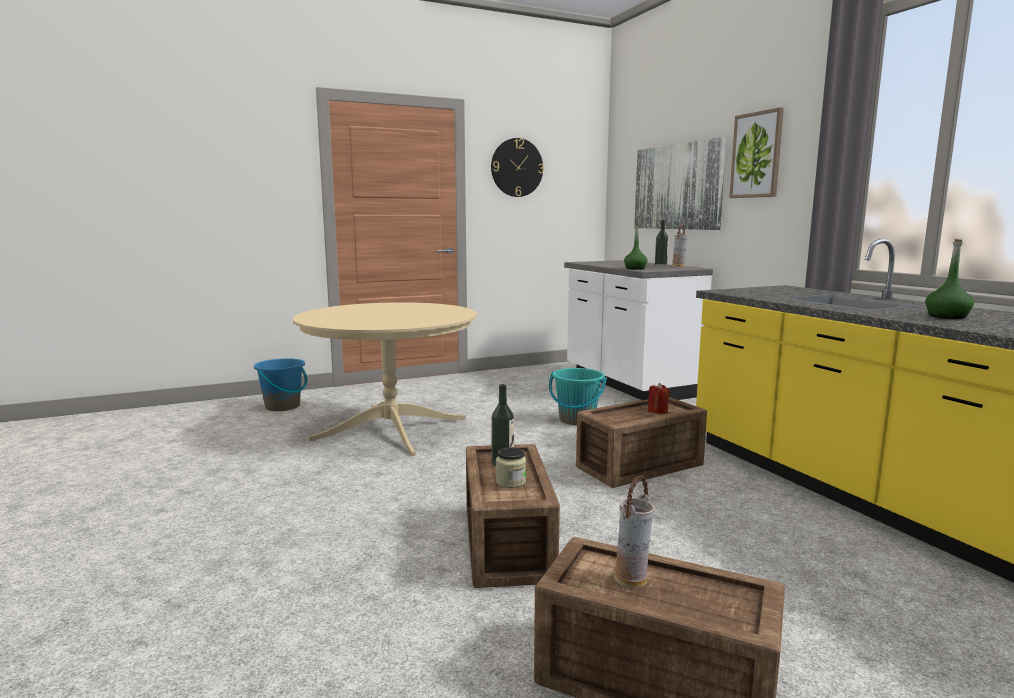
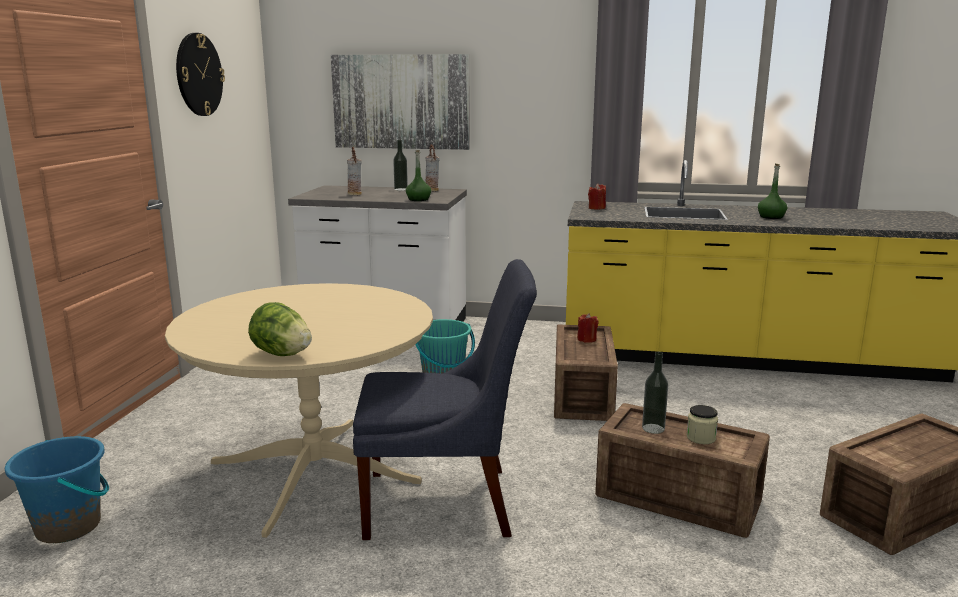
camera: 55 degrees left, 5 degrees up
(317, 320) = (281, 354): none -> lettuce
(396, 469) = (446, 503): none -> blue chair
(632, 580) = (899, 451): vase -> vase (355, 194)
(757, 155) = (511, 76): picture -> none
(771, 289) = (596, 208): none -> red candle

